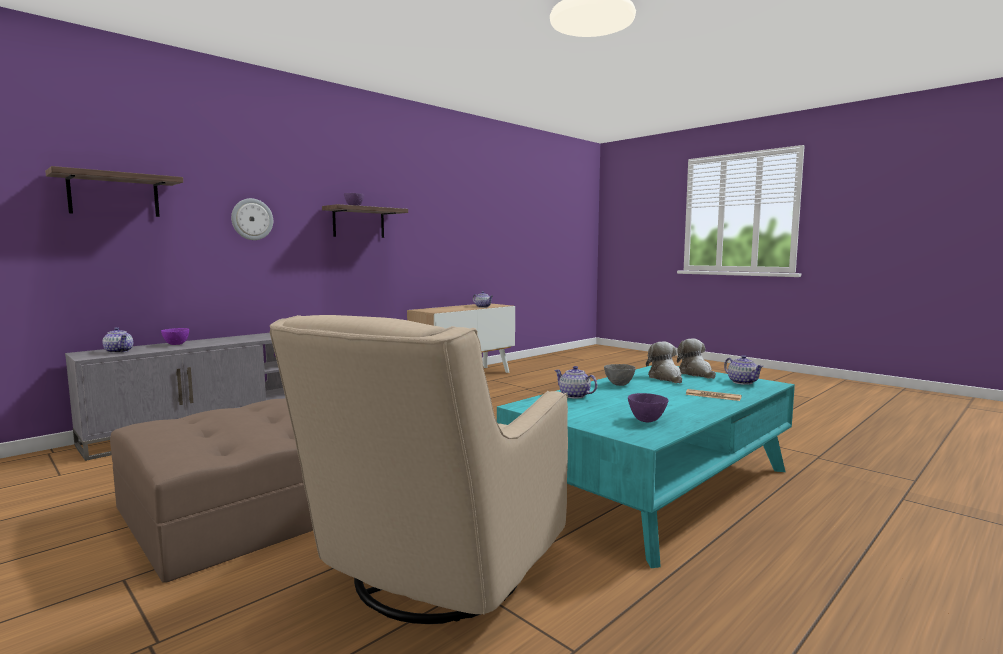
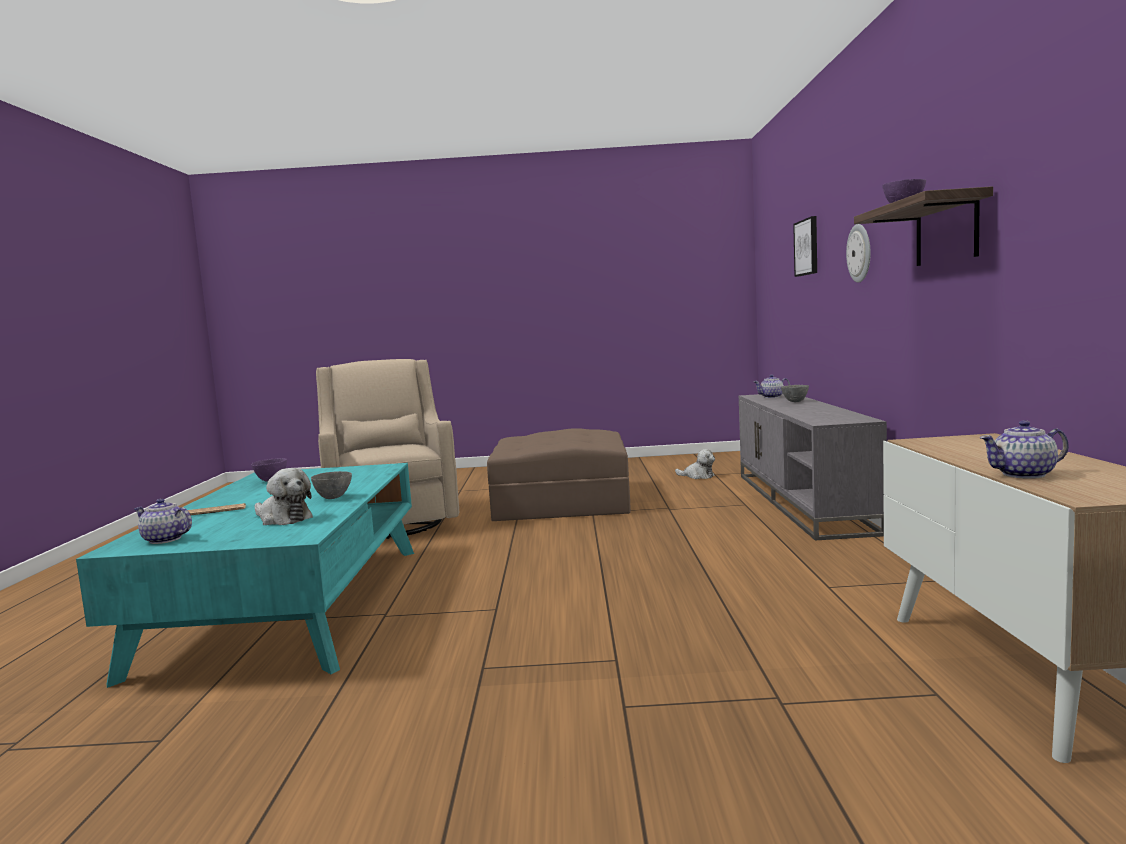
camera: 135 degrees right, 0 degrees up
(114, 195) = (807, 247): shelf -> picture
(177, 344) = (795, 401): purple bowl -> grey bowl
(574, 396) = (360, 479): teapot -> none
(696, 373) = (240, 537): plush toy -> plush toy (698, 476)

